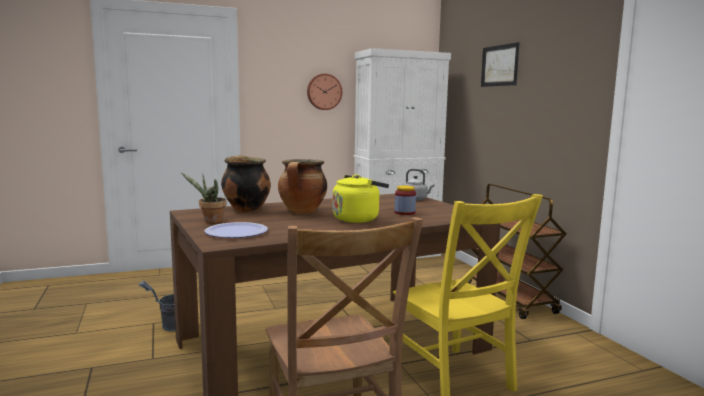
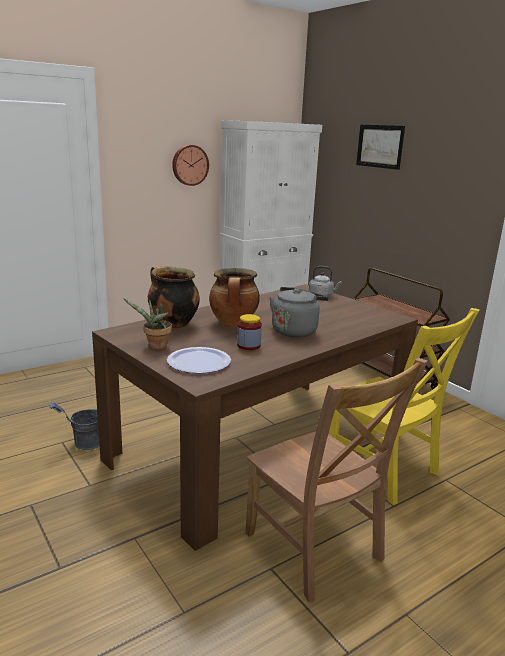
camera: 15 degrees left, 10 degrees up
(358, 219) = (295, 331): yellow kettle -> grey kettle
(404, 213) = (329, 318): jar -> jar (248, 345)

